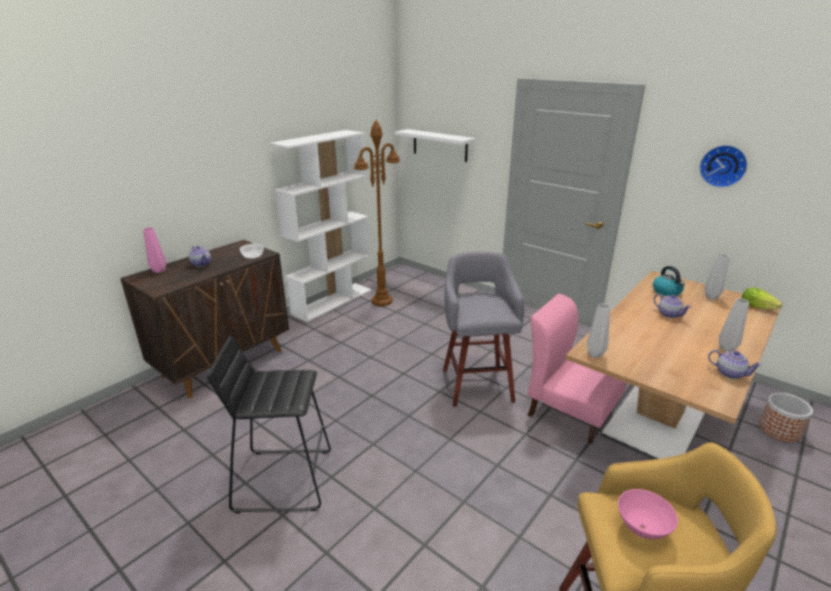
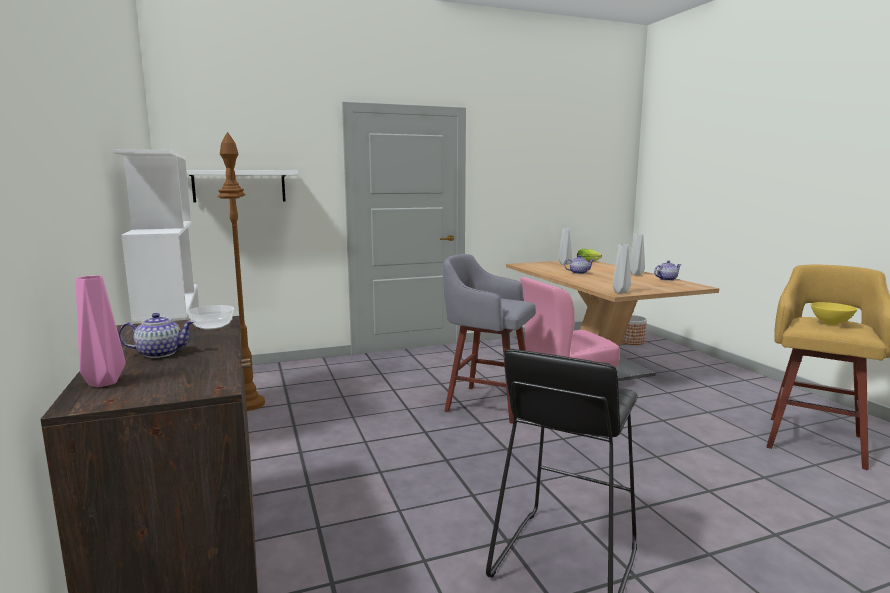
camera: 60 degrees left, 15 degrees down
(642, 529) = (831, 324): pink bowl -> yellow bowl
(667, 291) = (544, 267): kettle -> none
(723, 166) = (530, 168): wall clock -> none

